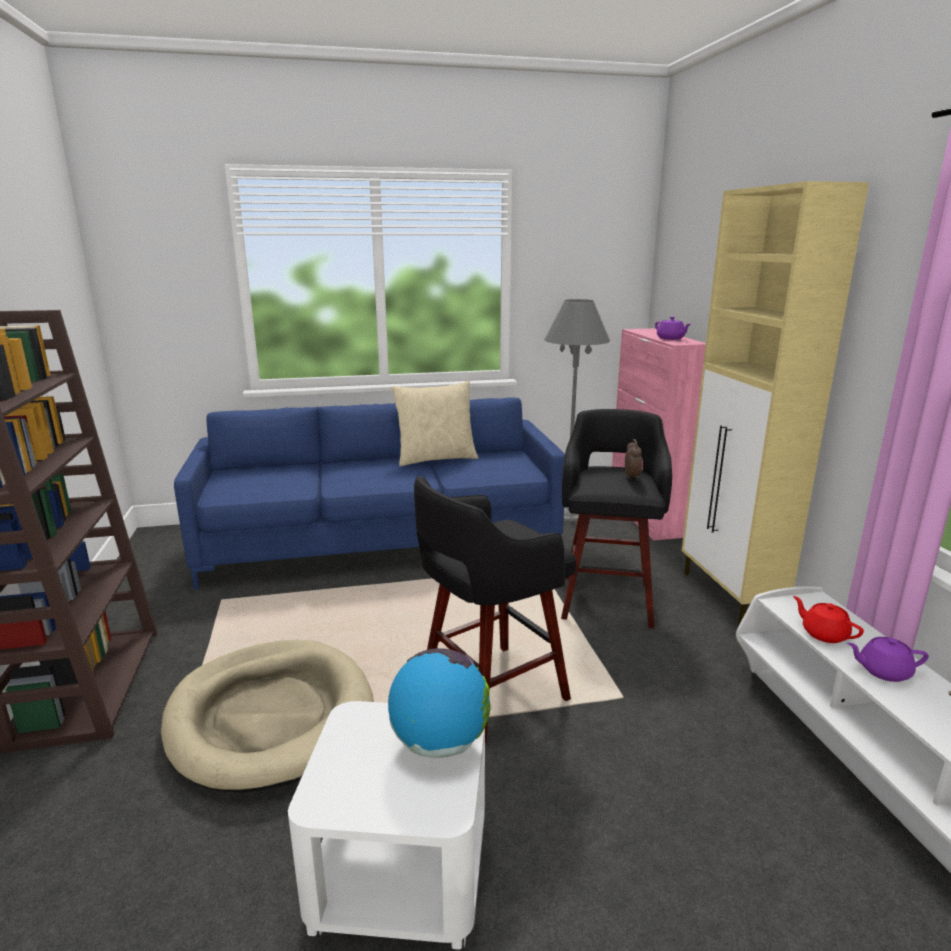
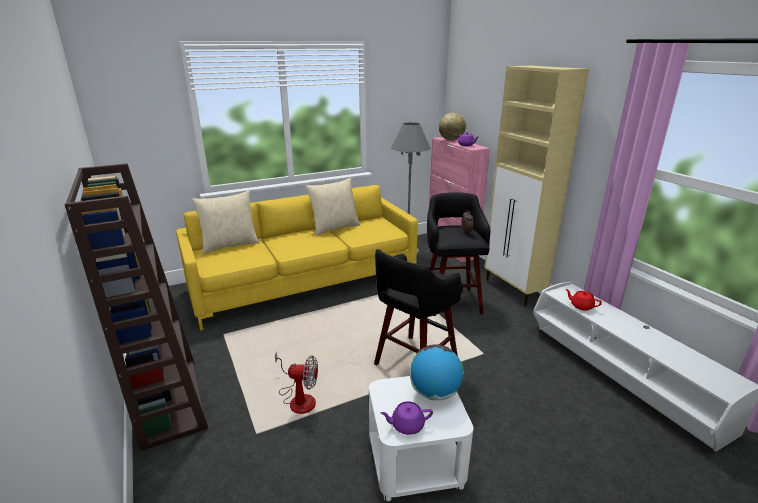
camera: 15 degrees left, 5 degrees up
(267, 467) = (230, 245): none -> beige pillow
(270, 717) = (298, 398): beige dog bed -> fan
(381, 543) = (305, 283): blue sofa -> yellow sofa
(651, 332) = (451, 140): none -> globe
(883, 671) = (613, 321): purple teapot -> purple teapot (407, 425)

